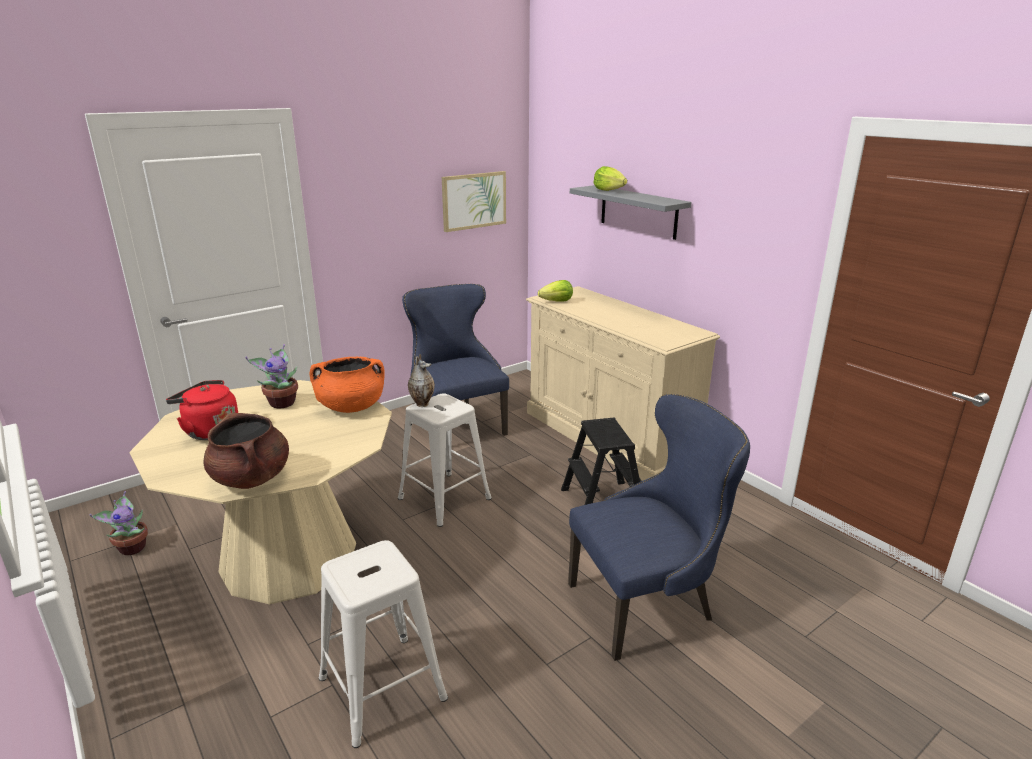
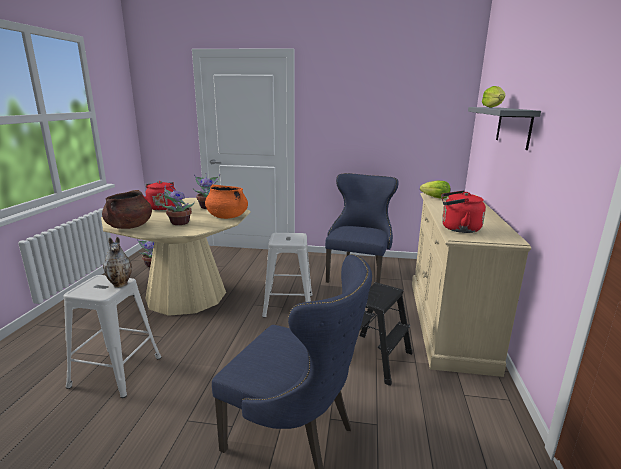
camera: 45 degrees right, 5 degrees down
(310, 442) = (178, 223): none -> potted plant
(422, 403) = (283, 233): vase -> vase (121, 284)
(474, 200) = (420, 121): picture -> none
(648, 335) = (458, 229): none -> red kettle

